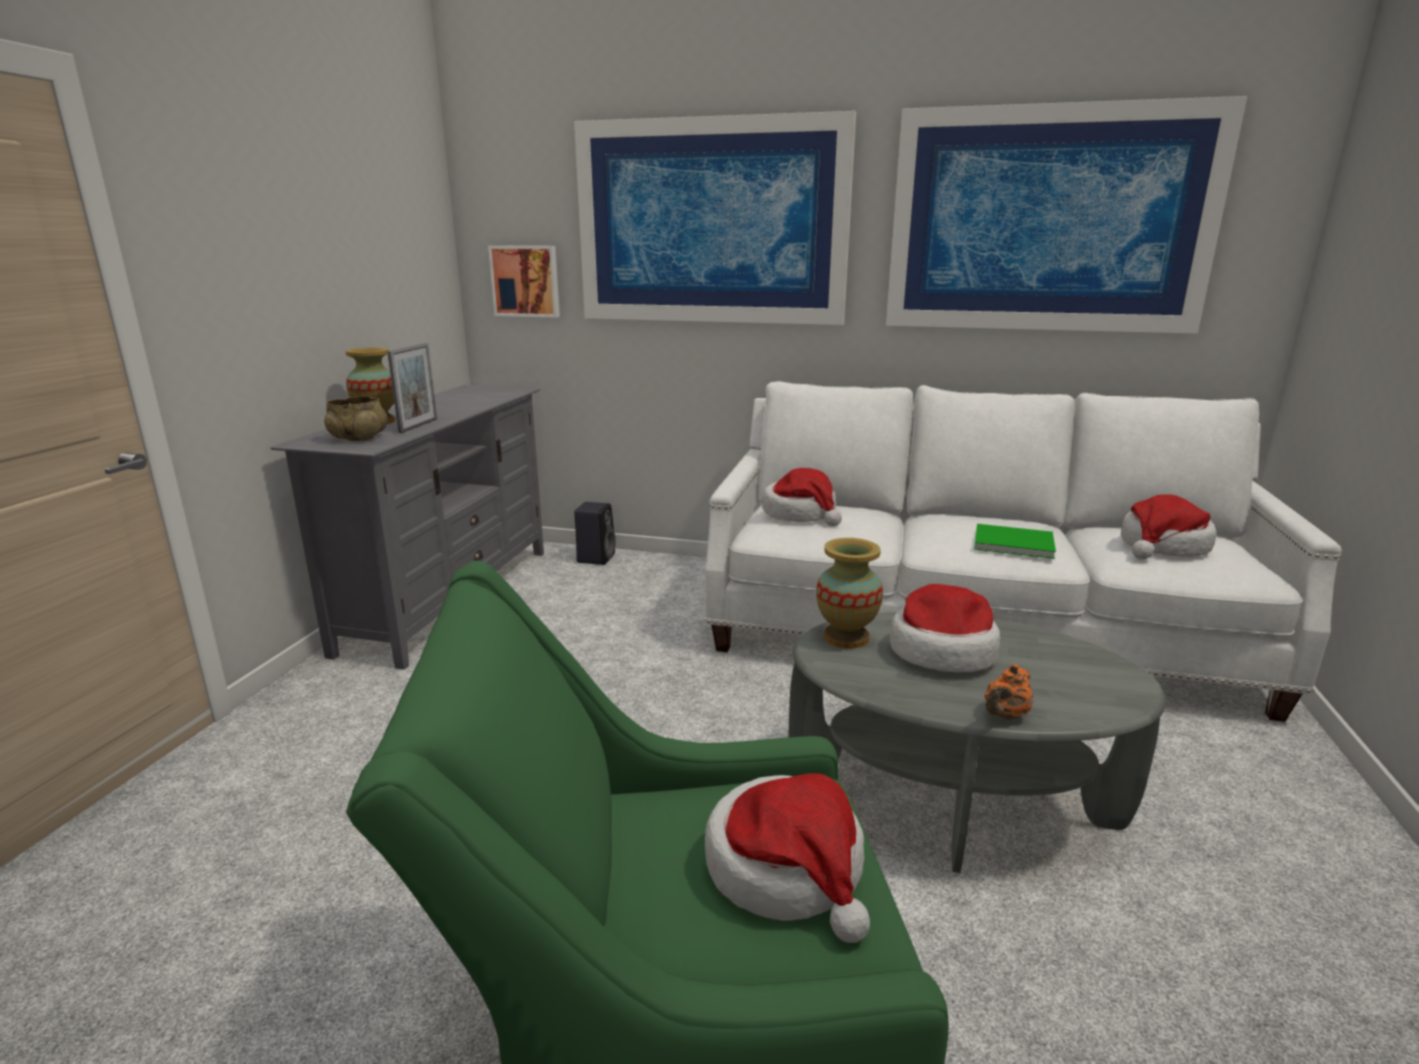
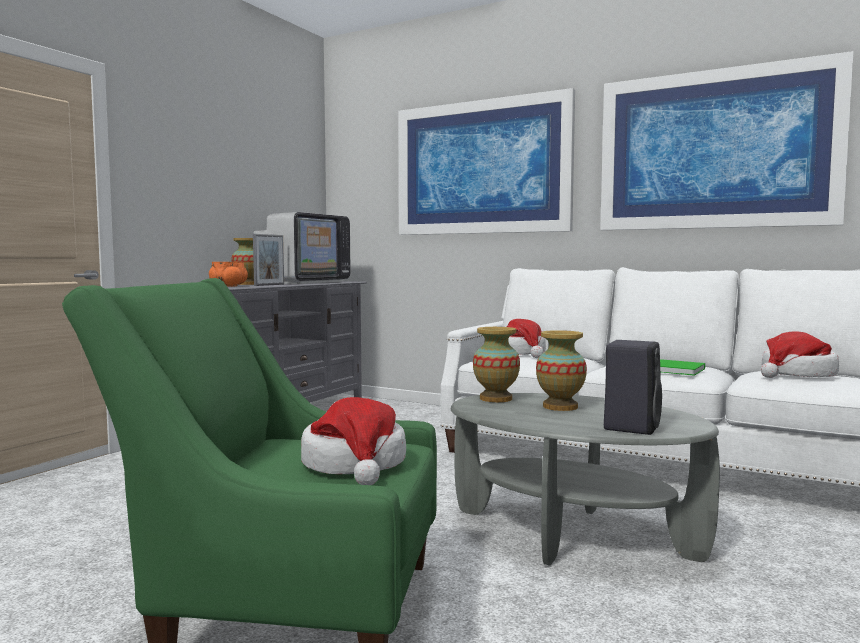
camera: 15 degrees right, 15 degrees down
(359, 438) = (228, 286): beige bowl -> orange bowl
(454, 402) = (304, 282): none -> television
(526, 281) = (365, 212): picture -> none
(596, 557) = (396, 405): black speaker -> black speaker (631, 426)
(942, 651) = (560, 407): hat -> vase
(1005, 715) = (573, 429): orange teapot -> none

